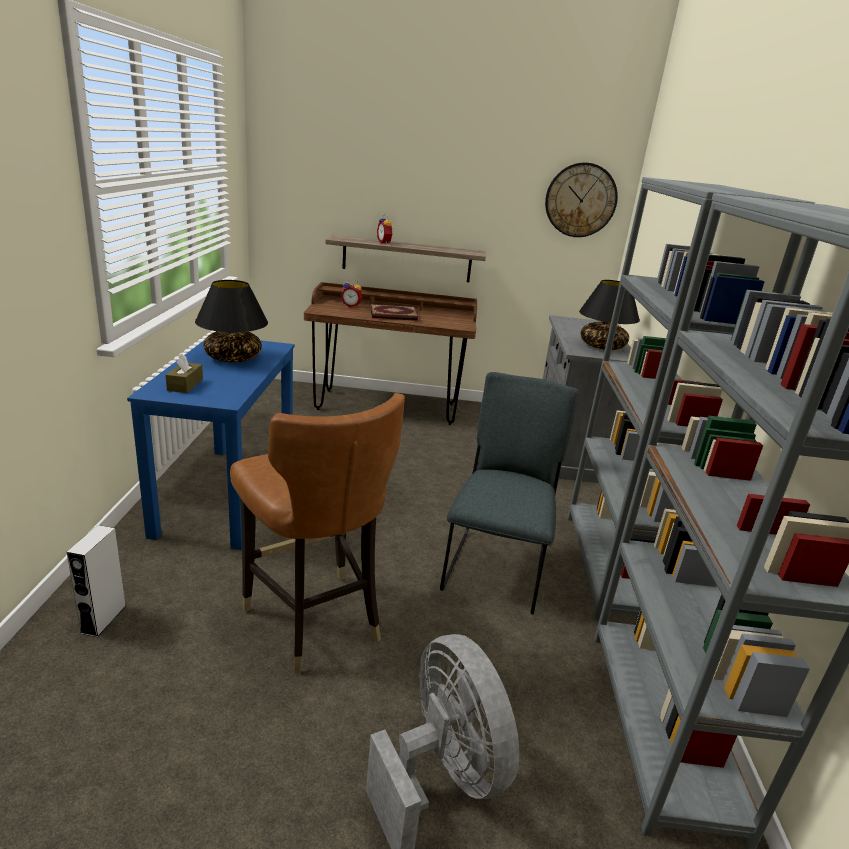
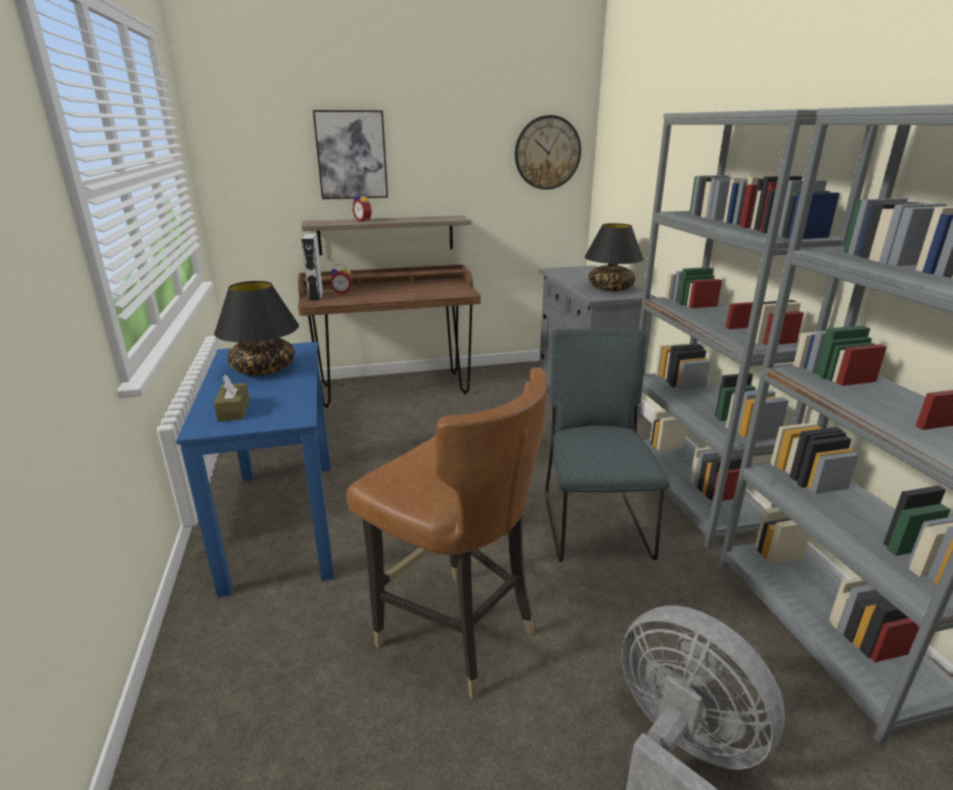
camera: 15 degrees left, 0 degrees up
(103, 619) = (220, 709): grey speaker -> grey speaker (316, 297)
(385, 180) = (351, 155): none -> picture
(393, 315) = (391, 294): book -> none

